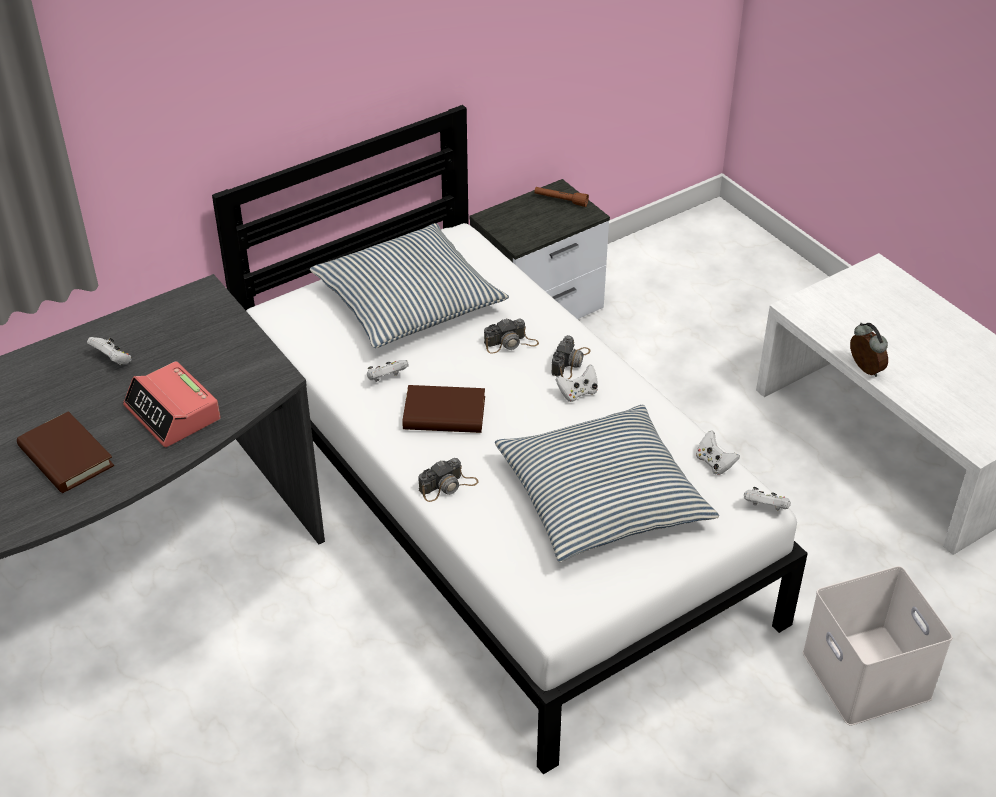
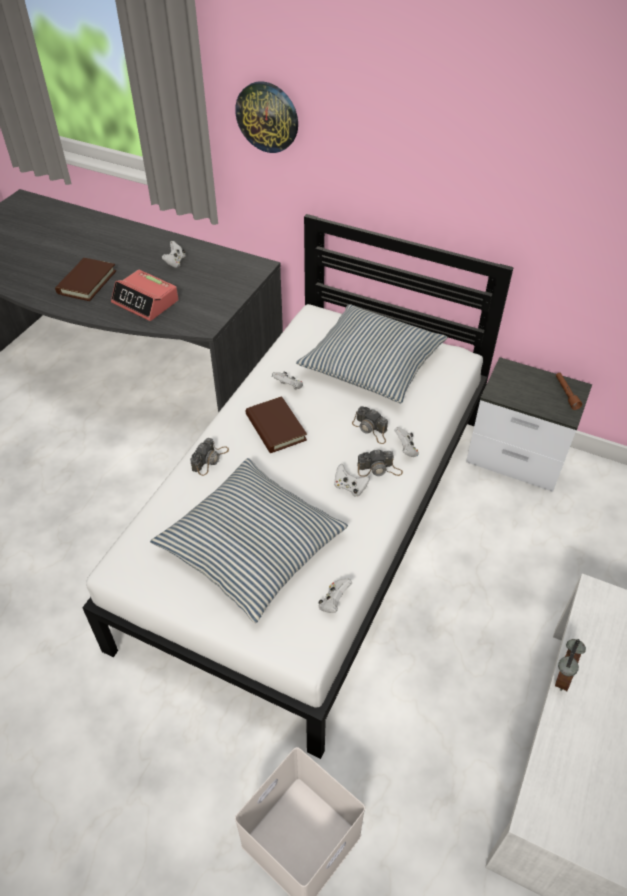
camera: 60 degrees right, 5 degrees up
(126, 103) = (267, 117): none -> wall clock
(173, 413) = (146, 302): alarm clock -> alarm clock turned 75 degrees counterclockwise
(448, 486) = (210, 459): camera -> camera turned 90 degrees counterclockwise
(765, 508) = (306, 658): white game controller -> white game controller (406, 449)

